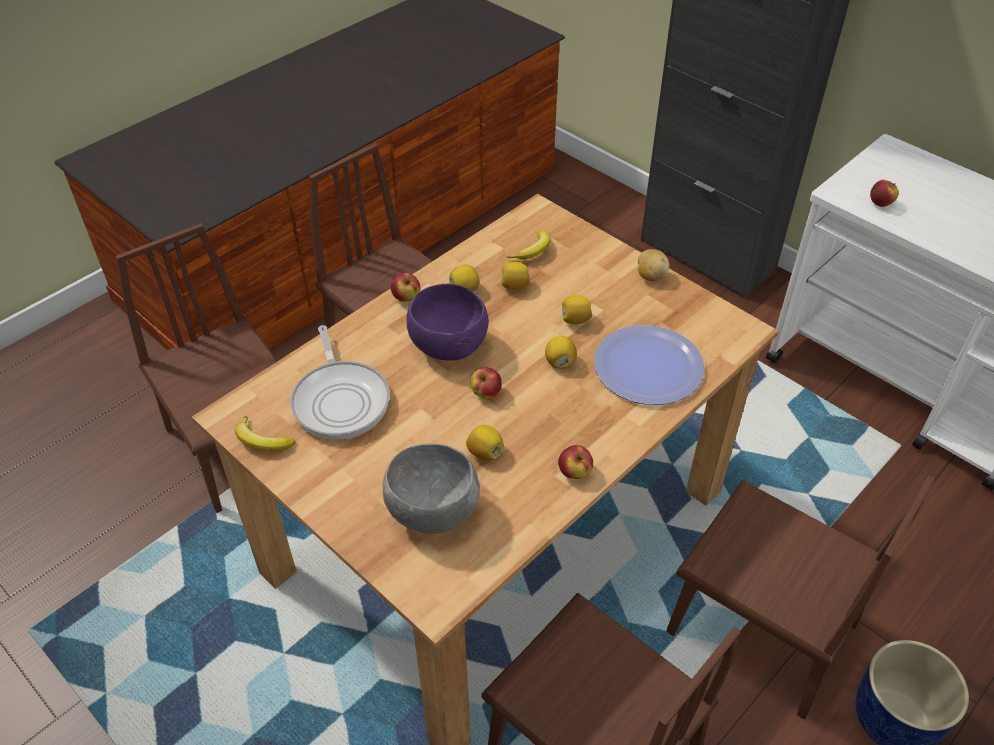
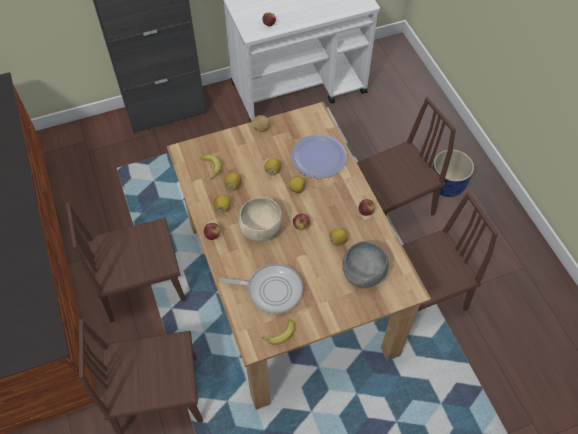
camera: 65 degrees left, 10 degrees up
(448, 346) = (260, 230): purple bowl -> beige bowl

